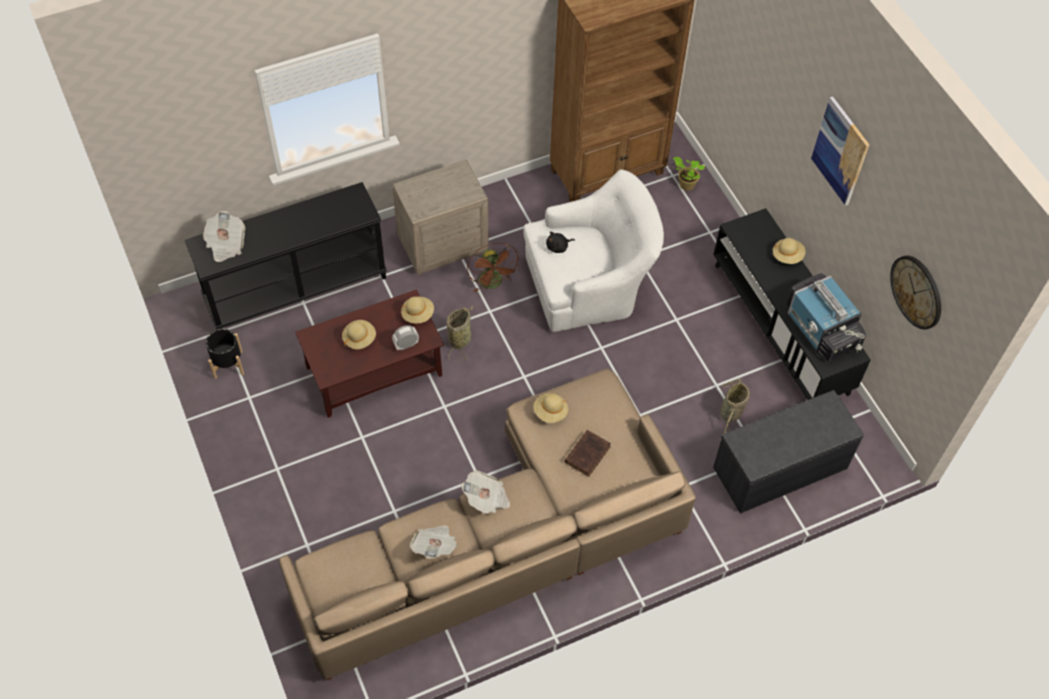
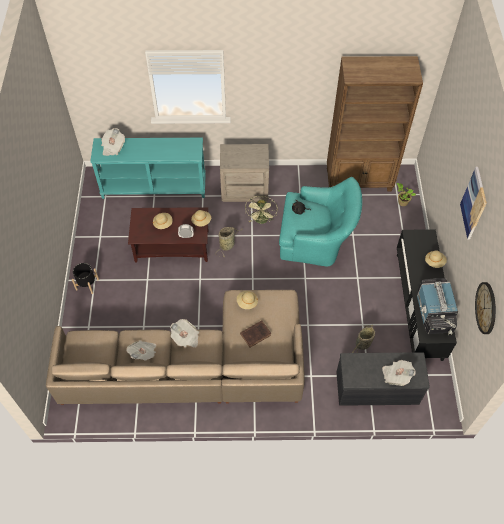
camera: 25 degrees right, 0 degrees up
(228, 364) = (98, 215): black planter -> black planter (87, 284)
(296, 288) = (154, 187): black console table -> turquoise console table
(493, 284) = (261, 221): brown fan -> green fan
(590, 284) = (316, 240): white armchair -> turquoise armchair
(813, 436) = (396, 375): none -> newspaper

